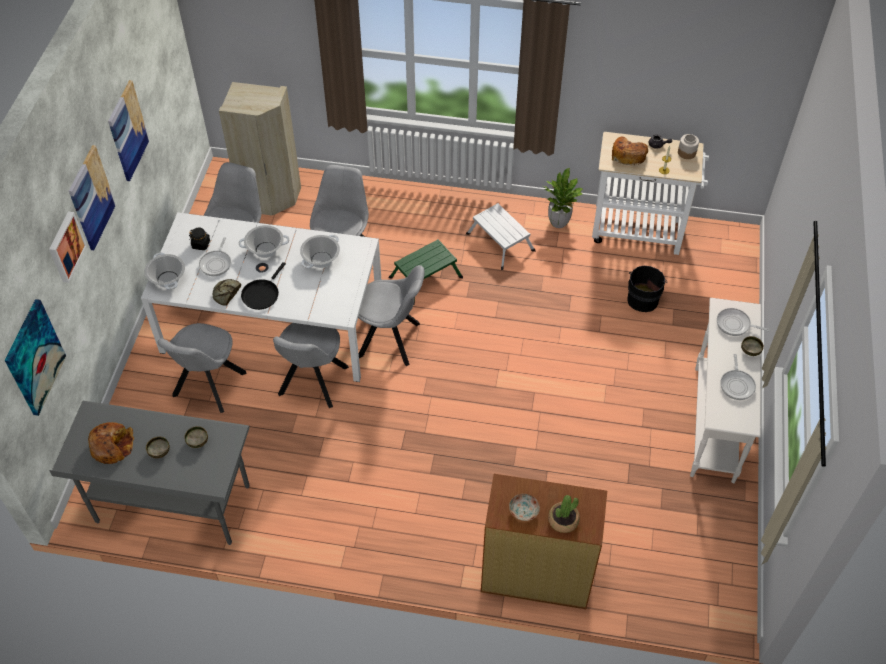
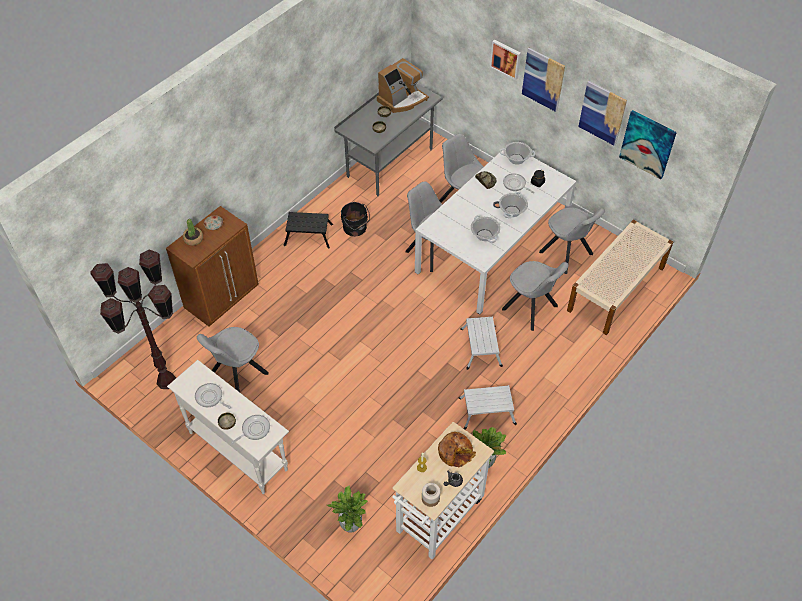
camera: 120 degrees right, 0 degrees up
(34, 357) = (450, 50): picture -> picture (647, 144)
(112, 446) = (402, 100): bread -> coffee machine
(262, 294) = (474, 196): black frying pan -> none
(270, 198) = (616, 289): beige cabinet -> beige bench
(368, 531) = (309, 234): none -> black step ladder
(391, 340) = (437, 303): grey chair -> grey chair (237, 375)
(426, 277) = (481, 347): green step ladder -> white step ladder
(643, 298) = (370, 475): black bucket -> black bucket (355, 228)
(696, 554) = (166, 380): none -> brown floor lamp
(703, 289) = (350, 525): none -> potted plant

